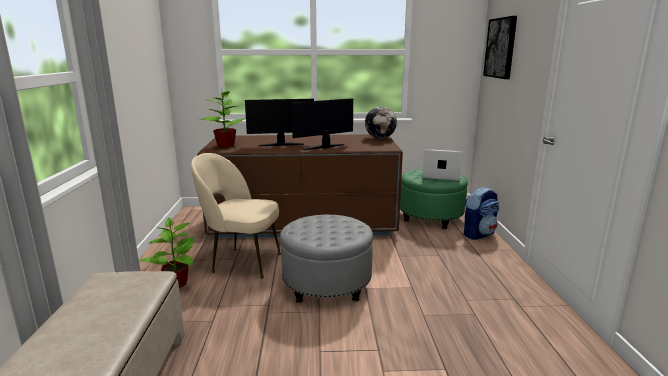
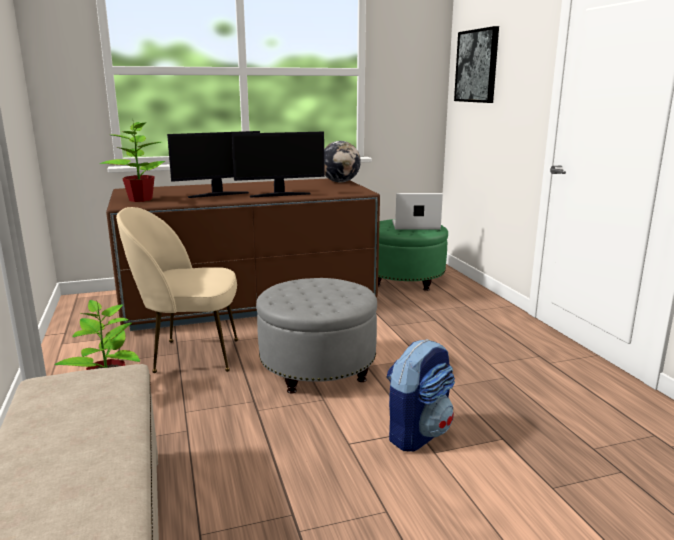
camera: 15 degrees left, 0 degrees up
(325, 147) = (280, 195): monitor -> monitor turned 150 degrees counterclockwise
(478, 234) = (468, 292): backpack -> backpack (418, 433)

